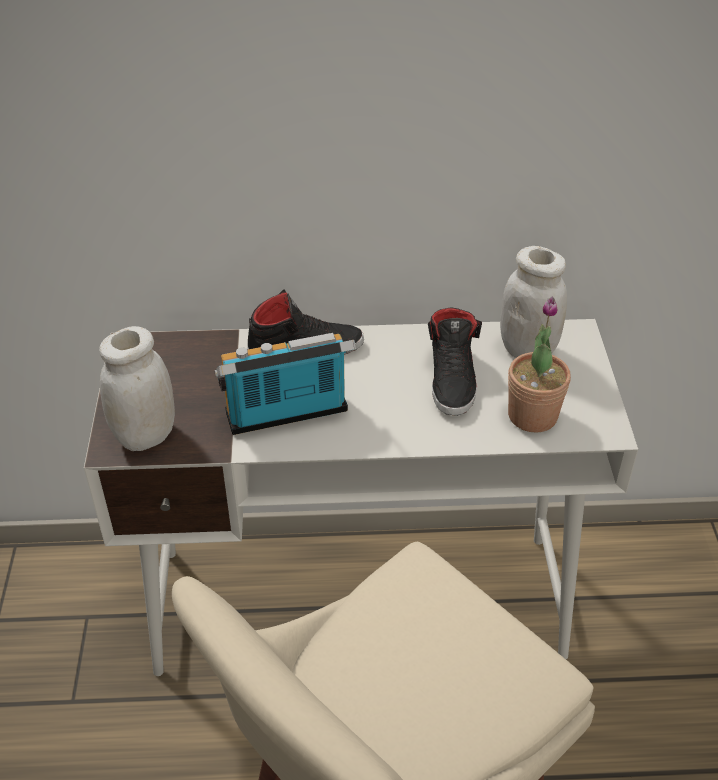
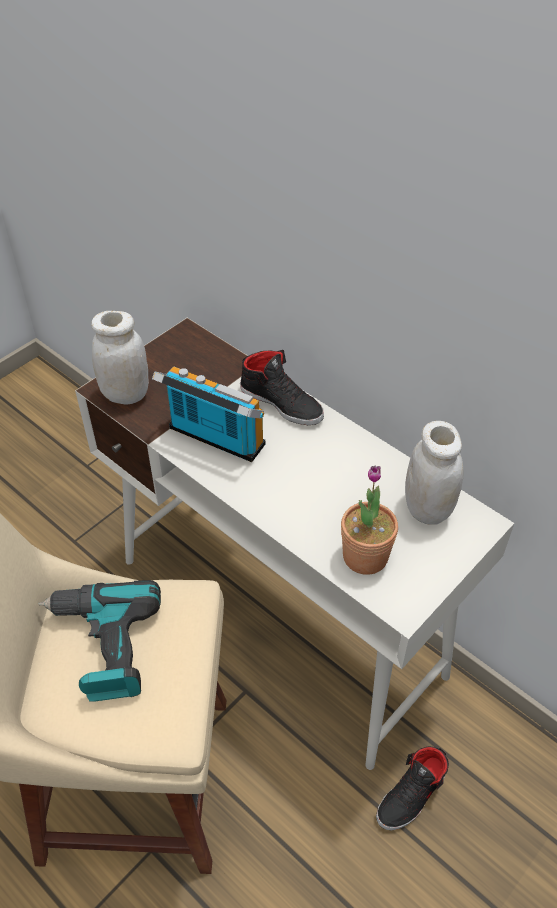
camera: 45 degrees right, 5 degrees up
(398, 669) = (103, 646): none -> power drill
(452, 378) = (347, 490): black shoe -> black shoe (412, 795)

